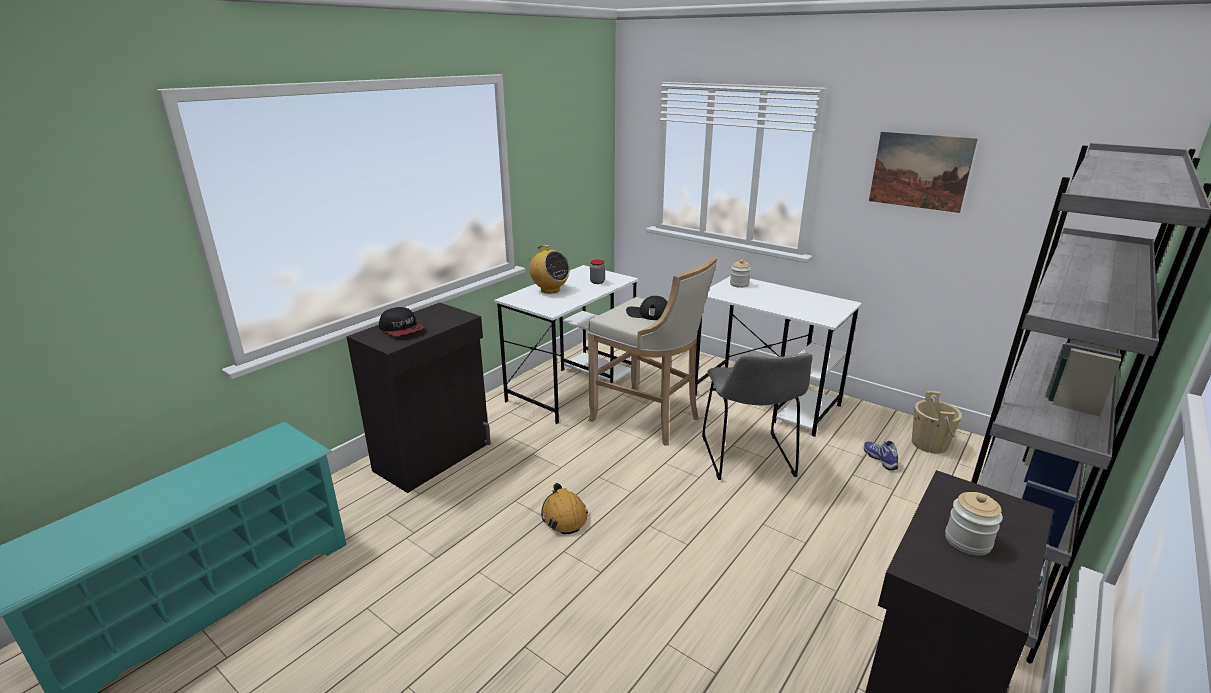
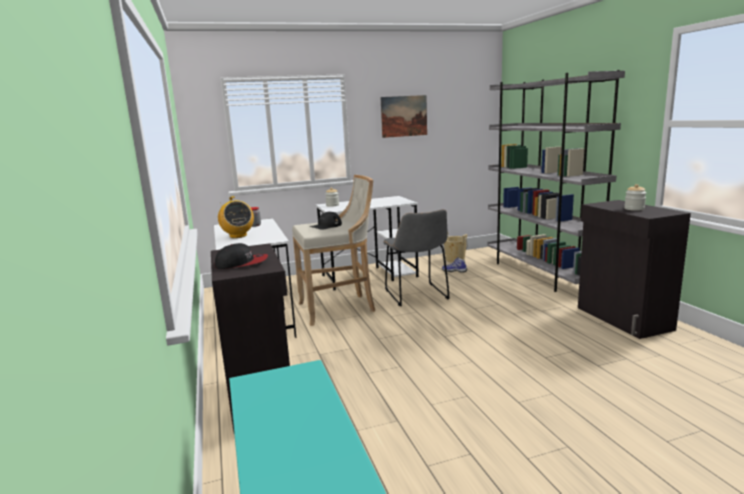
camera: 55 degrees left, 10 degrees down
(550, 290) = (238, 236): radio -> radio turned 75 degrees clockwise
(564, 516) = (405, 359): orange hard hat -> none
(748, 459) = (417, 296): grey chair -> grey chair turned 45 degrees clockwise

